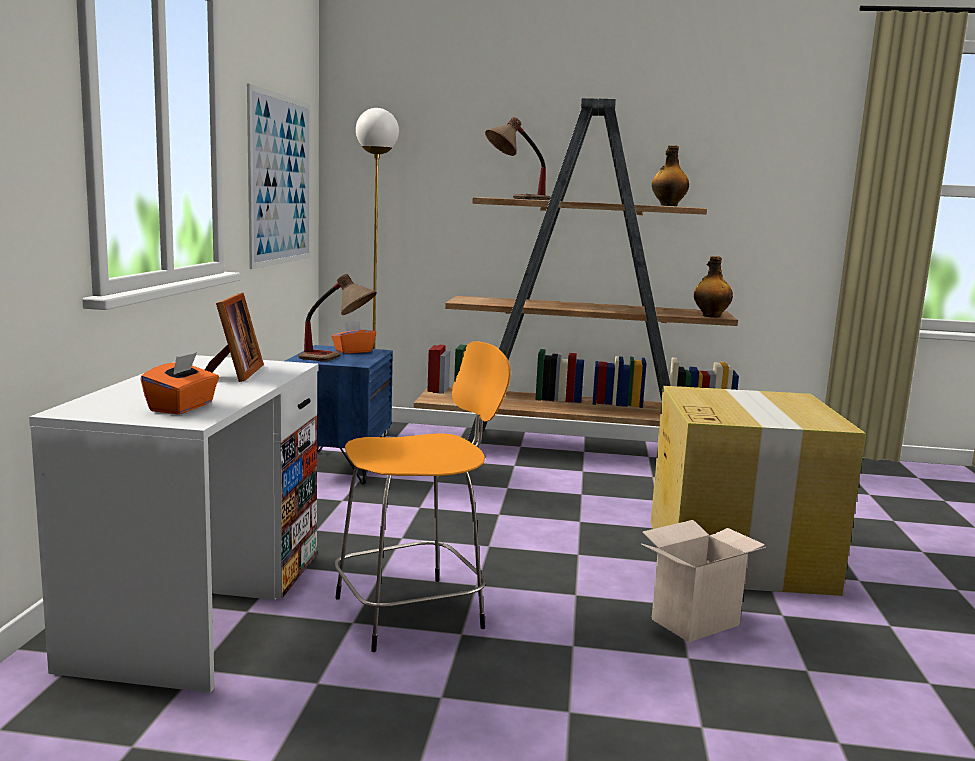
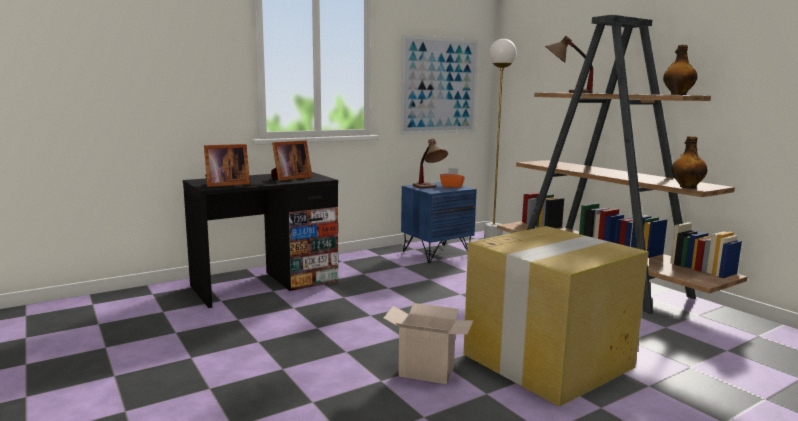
camera: 50 degrees right, 0 degrees up
(182, 407) = (225, 184): orange tissue box -> picture frame
(202, 606) = (265, 284): white desk -> black desk
(414, 612) = (321, 313): orange stool -> none

